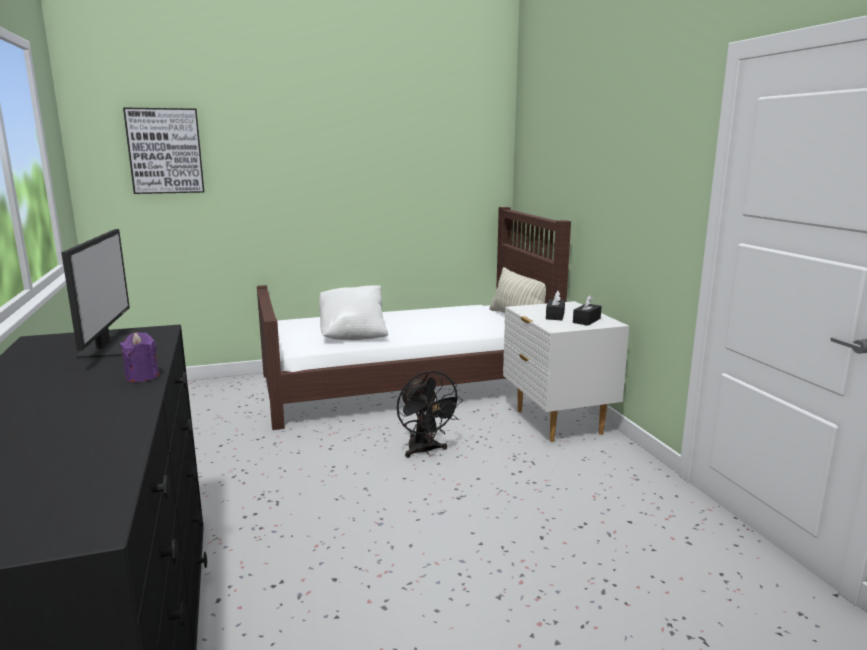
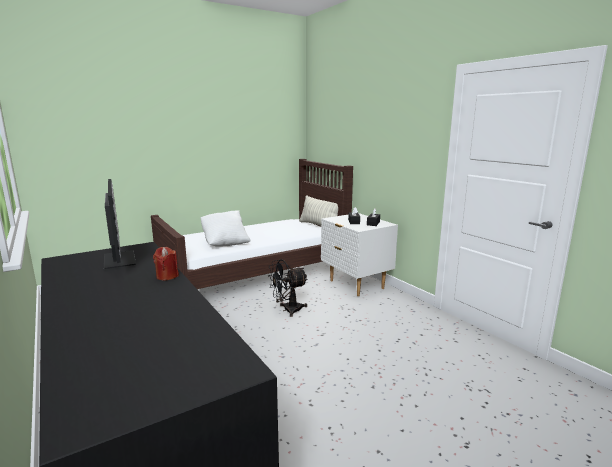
camera: 15 degrees left, 0 degrees up
(142, 377) = (167, 276): purple candle -> red candle
(165, 151) = (83, 125): picture -> none
(425, 451) = (288, 310): black fan -> black fan turned 105 degrees clockwise

